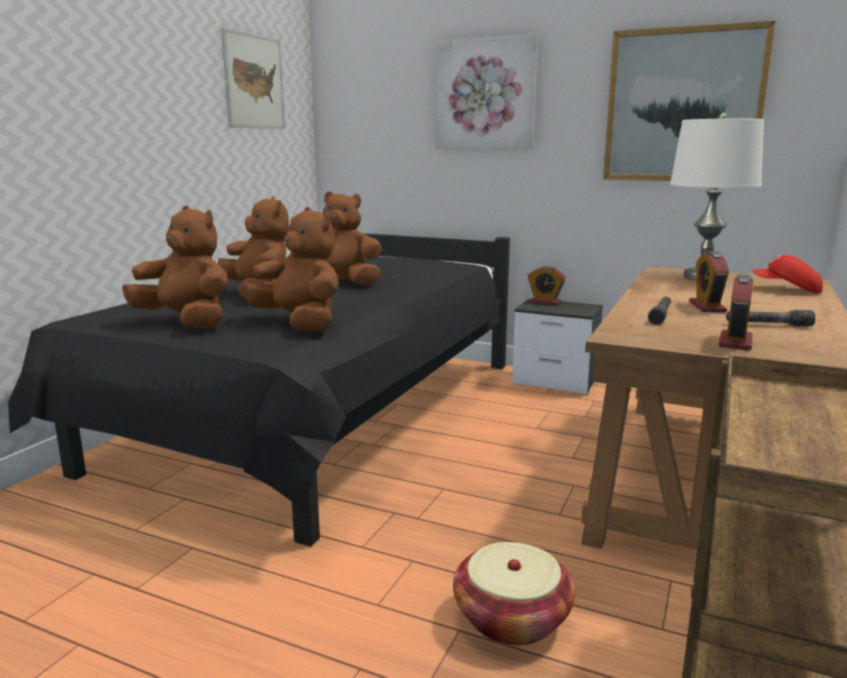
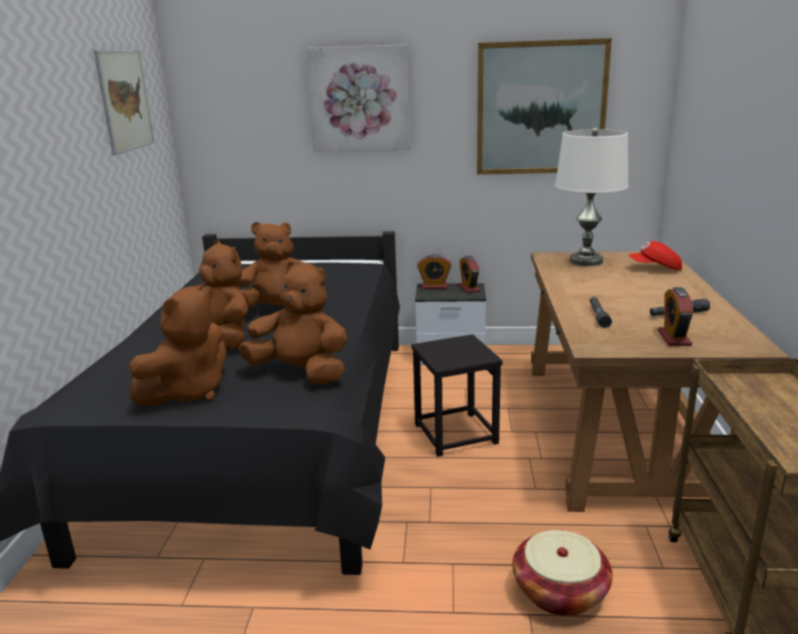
camera: 20 degrees left, 5 degrees up
(186, 322) = (189, 392): brown plush toy -> brown plush toy turned 120 degrees clockwise
(506, 448) = (455, 433): none -> black stool
(707, 307) = (620, 299): alarm clock -> alarm clock (469, 288)

